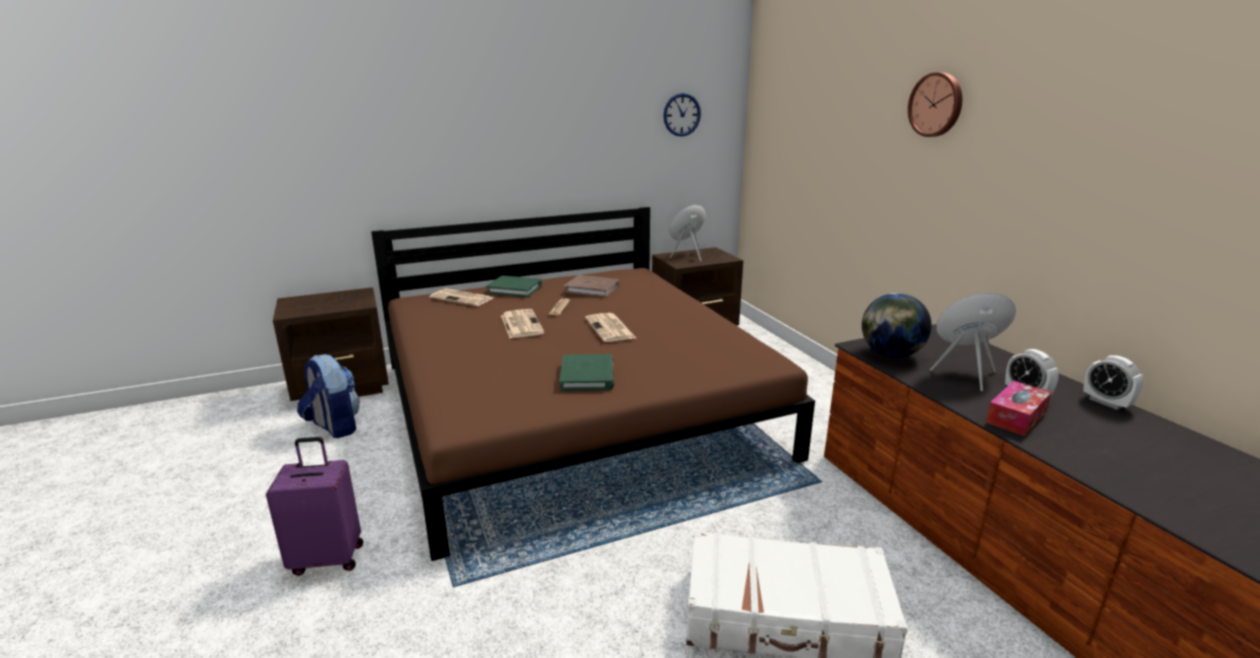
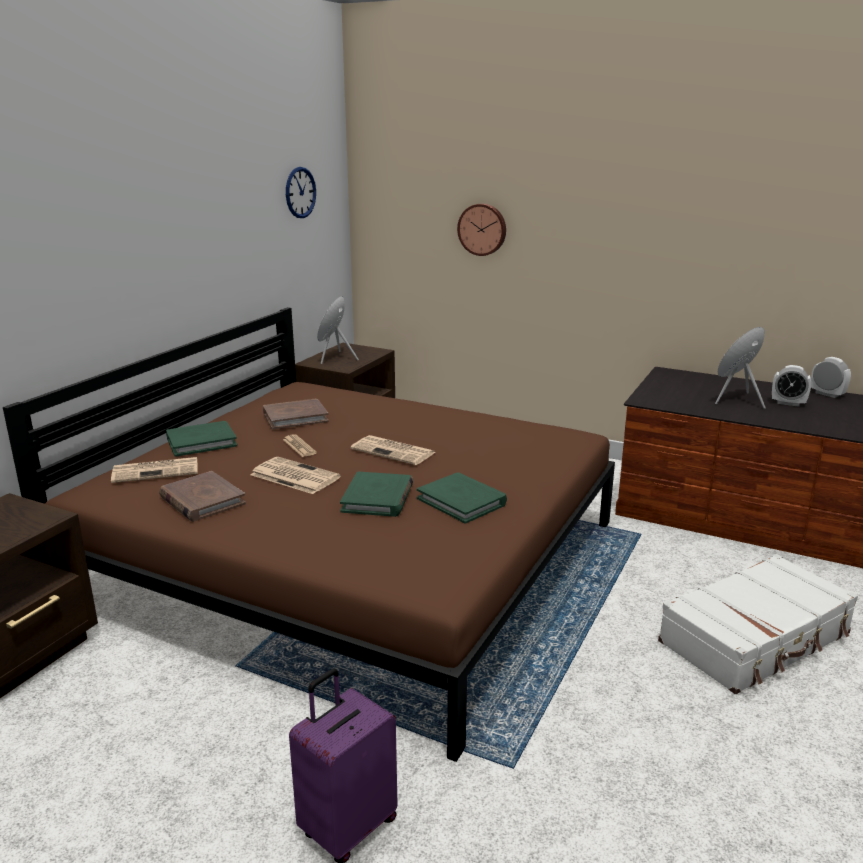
camera: 40 degrees left, 0 degrees up
(334, 427) = (90, 705): backpack -> none
(450, 322) = (202, 500): none -> brown book
(540, 354) = (378, 498): none -> green book
(890, 354) = (673, 400): globe -> none
(936, 105) = (619, 171): wall clock -> wall clock (482, 229)
(1016, 417) = (808, 419): tissue box -> none
(1106, 402) = (827, 394): alarm clock -> alarm clock turned 150 degrees counterclockwise

